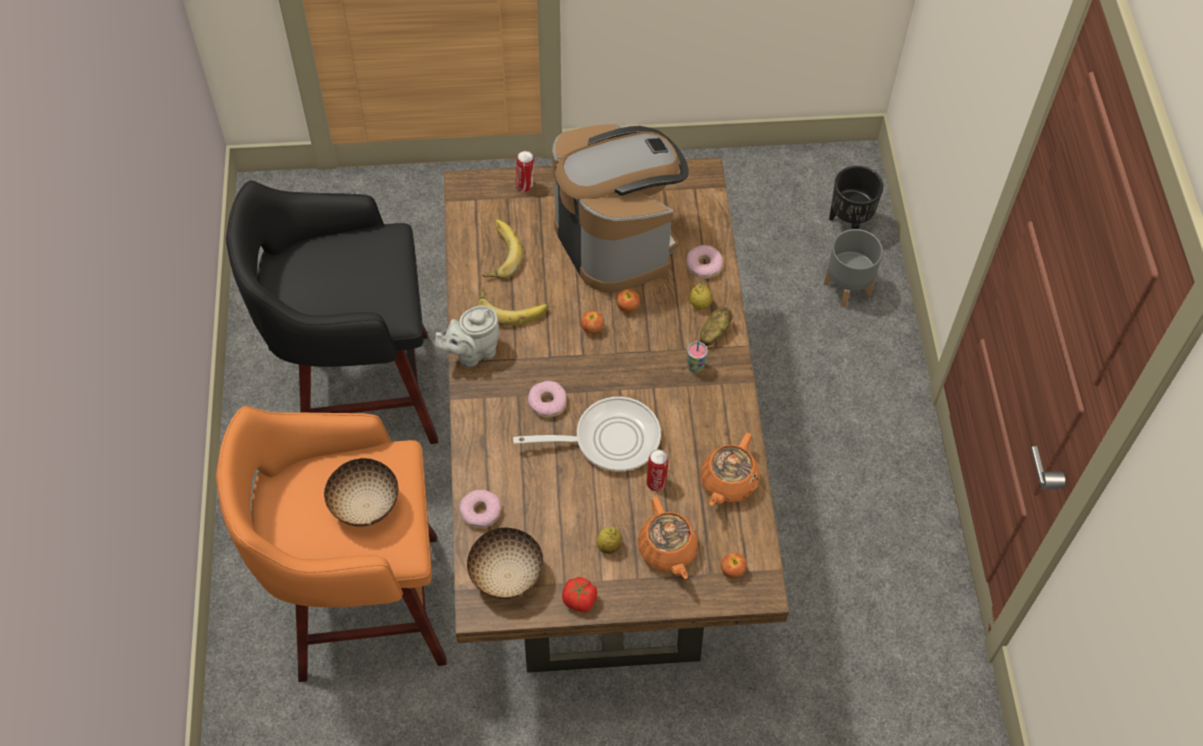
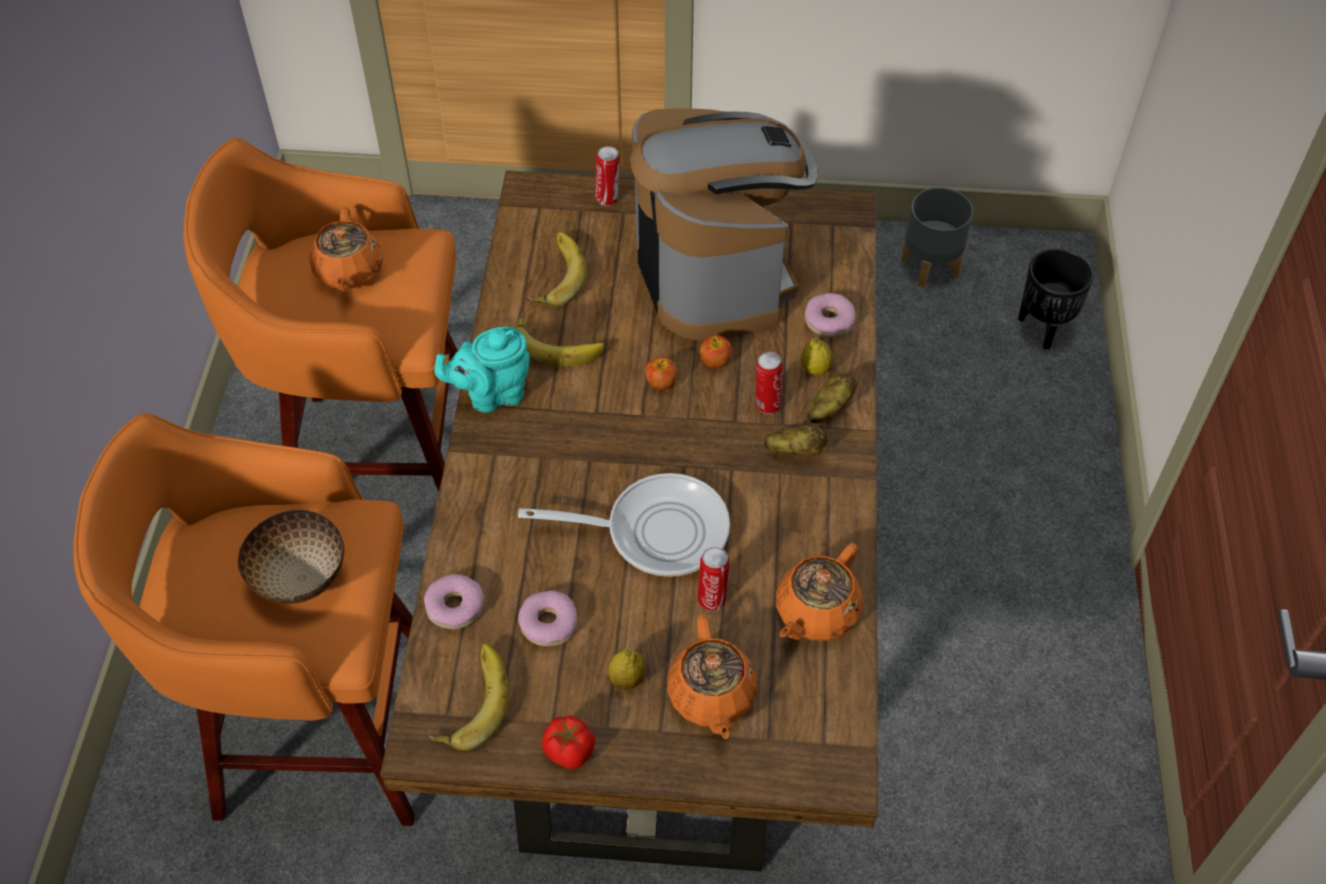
camera: 10 degrees right, 5 degrees down
(342, 268) = (349, 272): none -> orange teapot
(359, 394) = (377, 461): black stool -> orange stool
(472, 352) = (492, 394): grey teapot -> turquoise teapot
(505, 576) = (470, 701): bowl -> banana
(547, 402) = (580, 471): donut -> donut (549, 623)
(670, 335) = (767, 404): none -> can
(695, 367) = (795, 450): cup -> potato
(732, 570) = (802, 739): apple -> none
(848, 288) = (1032, 406): grey planter -> grey planter (930, 267)

